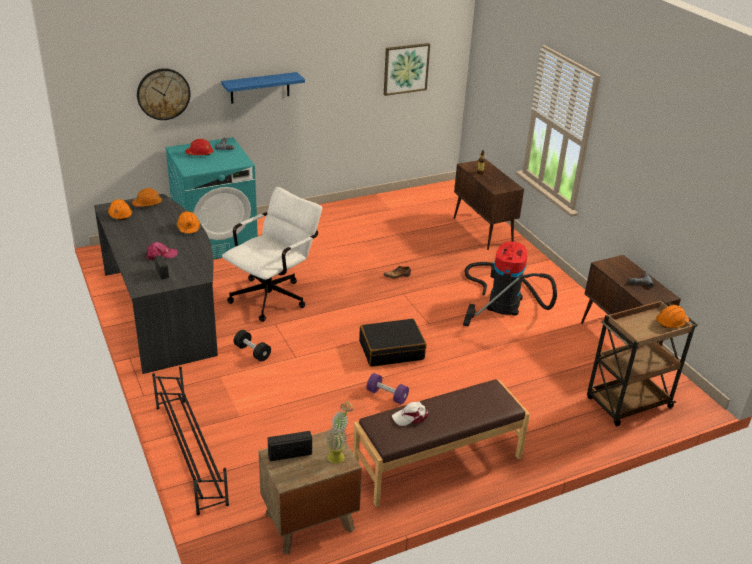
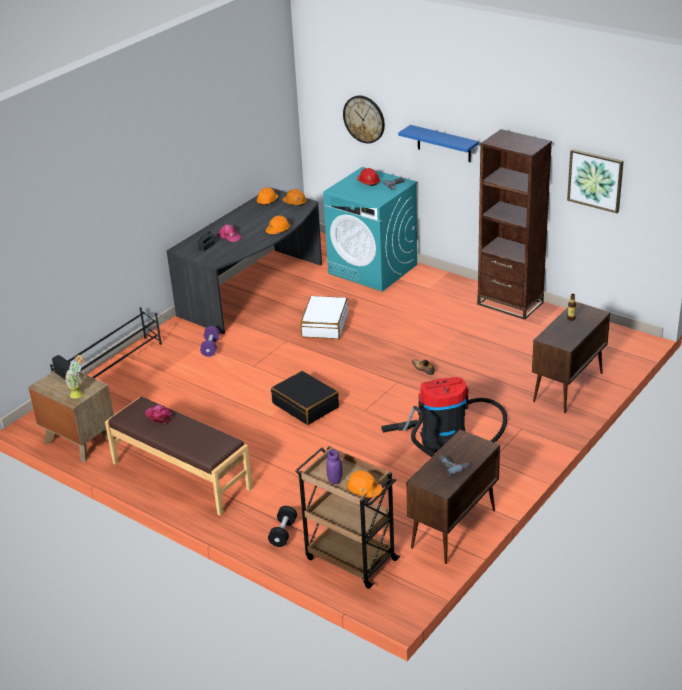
camera: 65 degrees right, 0 degrees up
(252, 352) = (241, 346): black dumbbell -> black dumbbell (283, 533)
(274, 295) = (324, 325): white office chair -> white suitcase
(348, 208) = (510, 303): none -> brown bookcase
(387, 395) = (243, 424): purple dumbbell -> purple dumbbell (210, 347)
(411, 417) = (159, 416): white cap -> pink cap
(649, 331) = (334, 480): none -> purple jar

